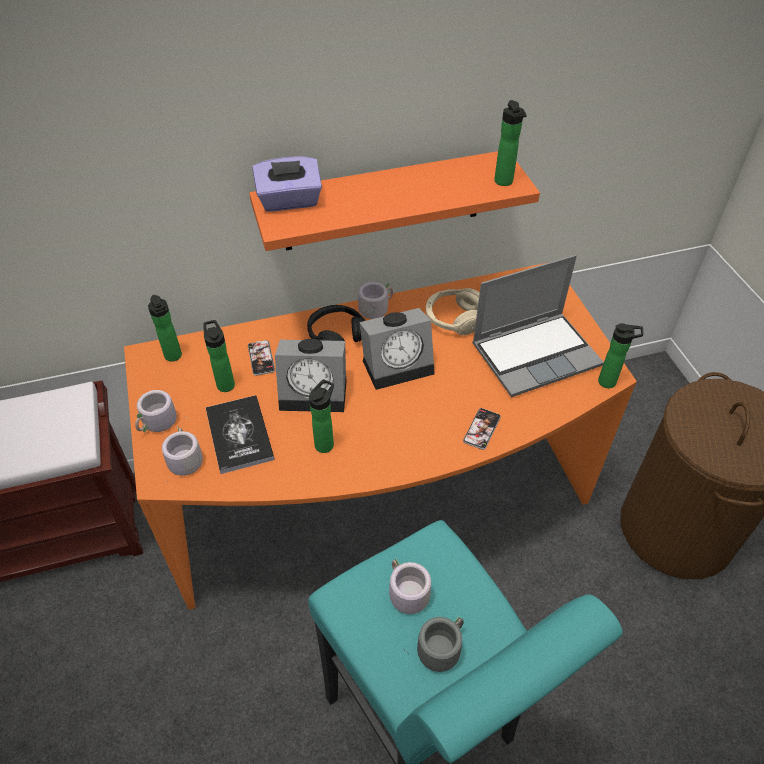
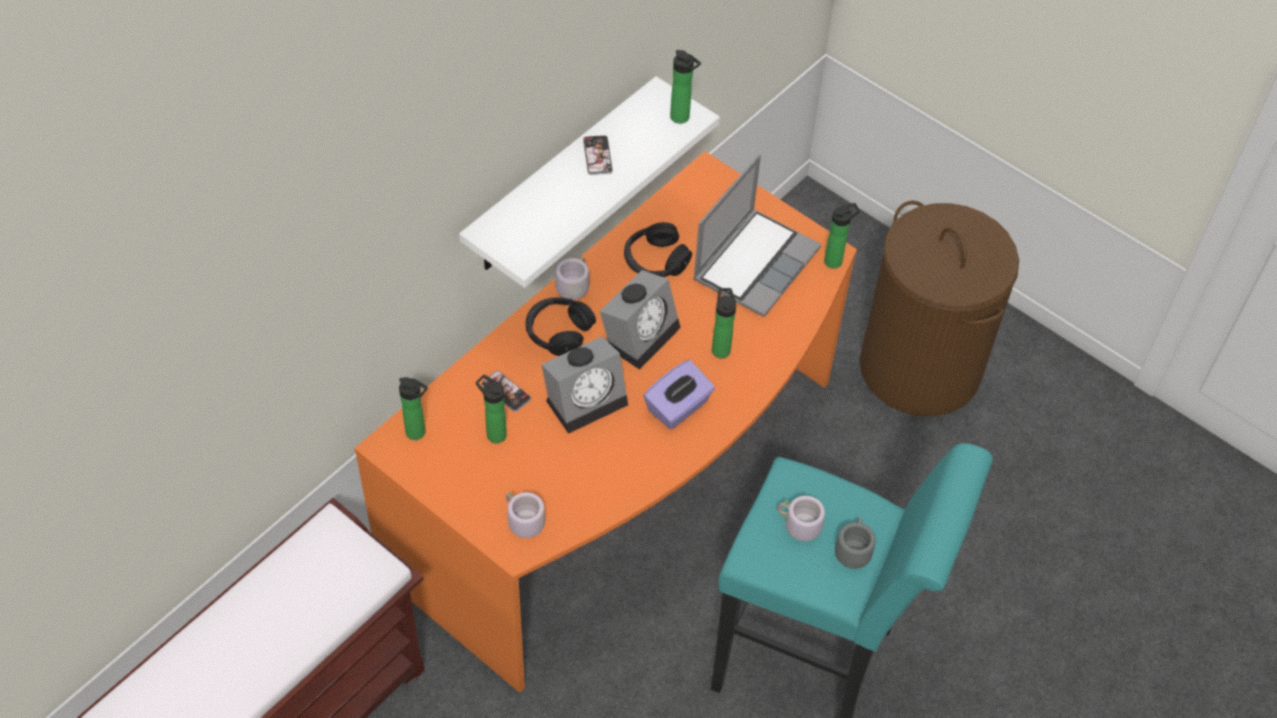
camera: 35 degrees left, 5 degrees up
(158, 424) = (467, 504): grey mug -> none
(239, 435) = (552, 474): book -> none
(289, 201) = (508, 227): purple tissue box -> purple tissue box (678, 407)
(326, 443) = (636, 441): bottle -> bottle (720, 348)
(383, 201) = (561, 178): orange shelf -> white shelf
(453, 318) = (655, 260): beige headphones -> black headphones
(481, 429) = (758, 360): phone -> phone (597, 156)

